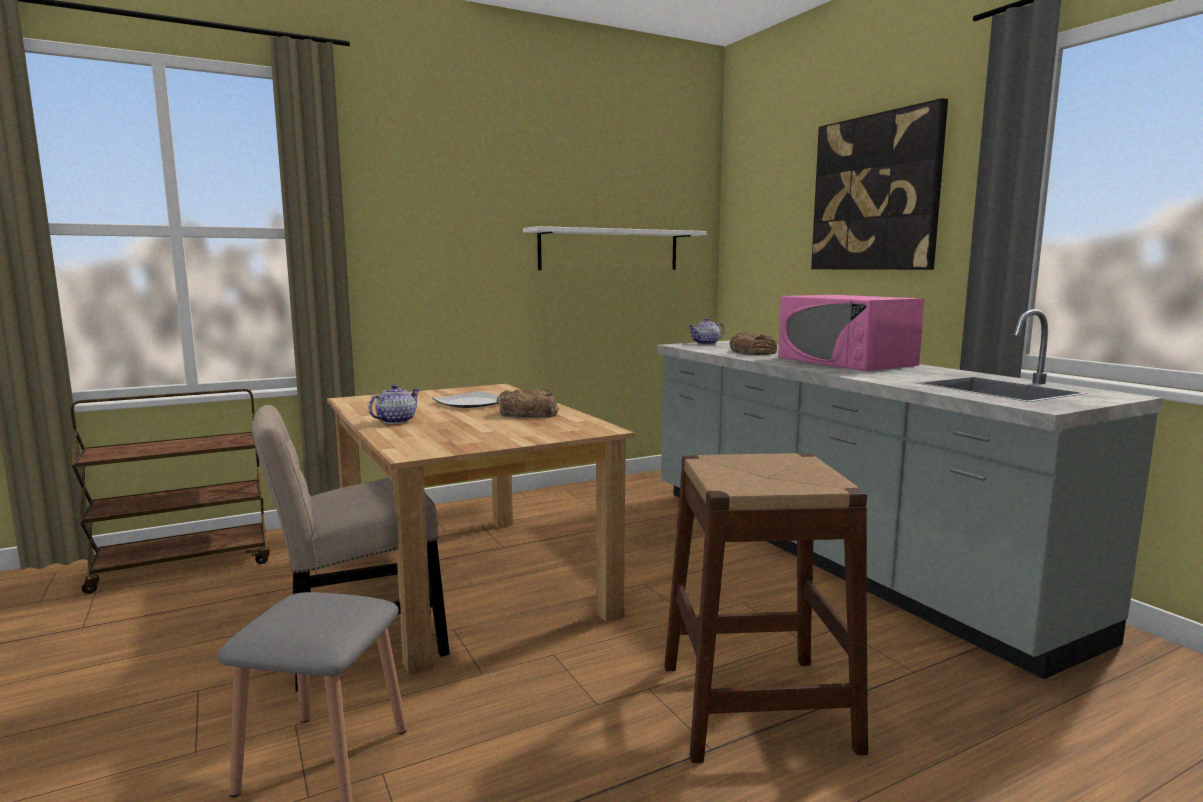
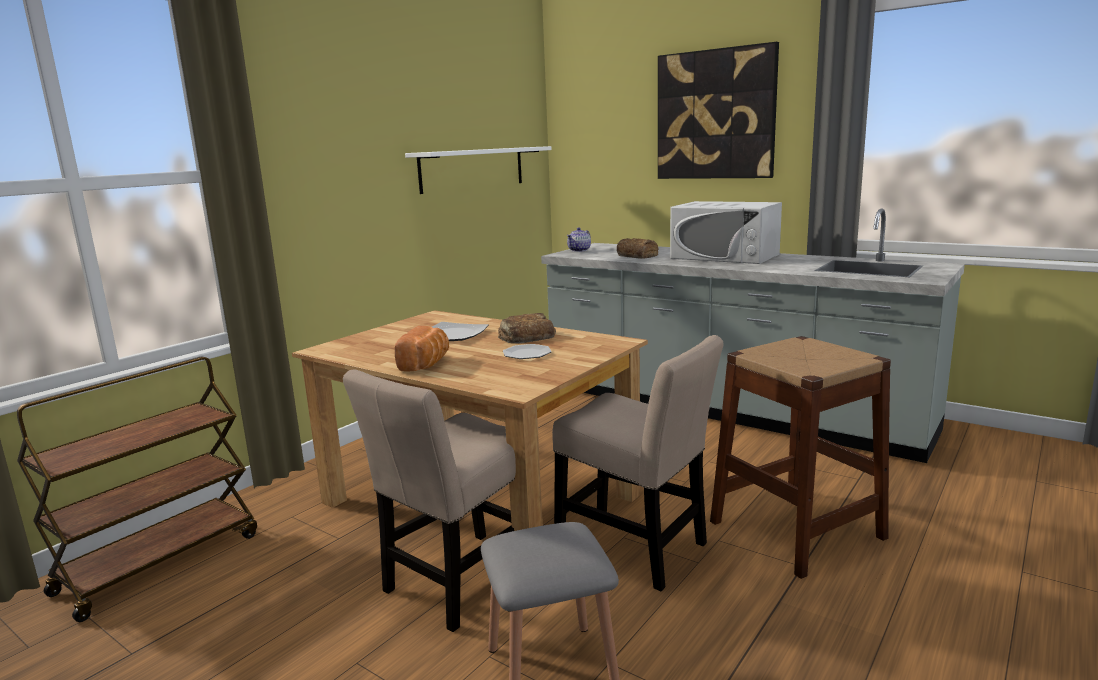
camera: 25 degrees left, 5 degrees up
(395, 421) = (426, 364): teapot -> bread
(493, 426) = (526, 354): none -> plate
(551, 670) = (637, 549): none -> beige chair
(845, 361) = (725, 256): pink microwave -> white microwave

